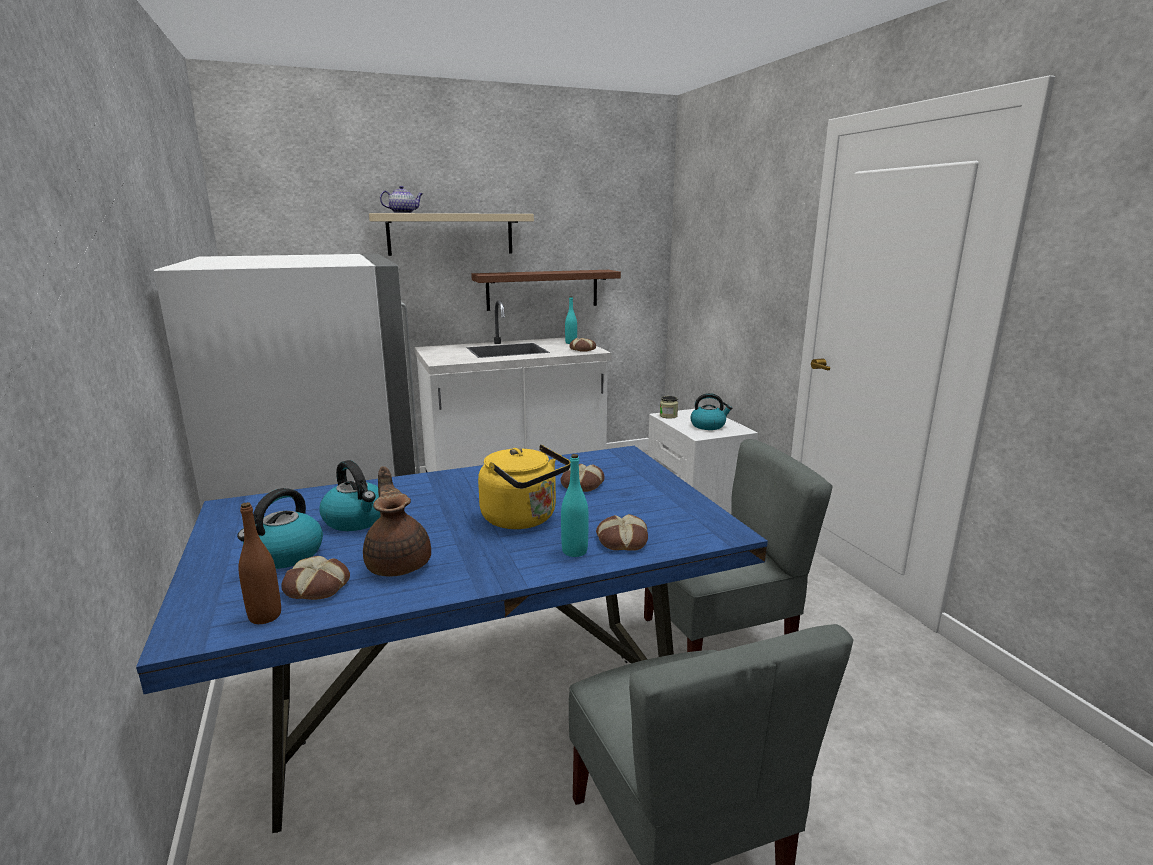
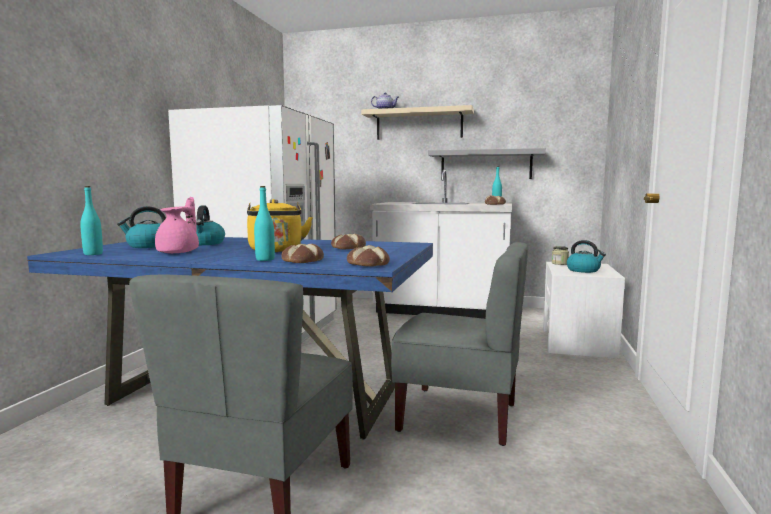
camera: 35 degrees right, 10 degrees down
(265, 616) = (93, 254): brown bottle -> turquoise bottle
(316, 587) = (131, 252): bread -> bread (367, 264)
(399, 563) = (179, 252): brown teapot -> pink teapot
(542, 289) = (486, 165): brown shelf -> grey shelf

